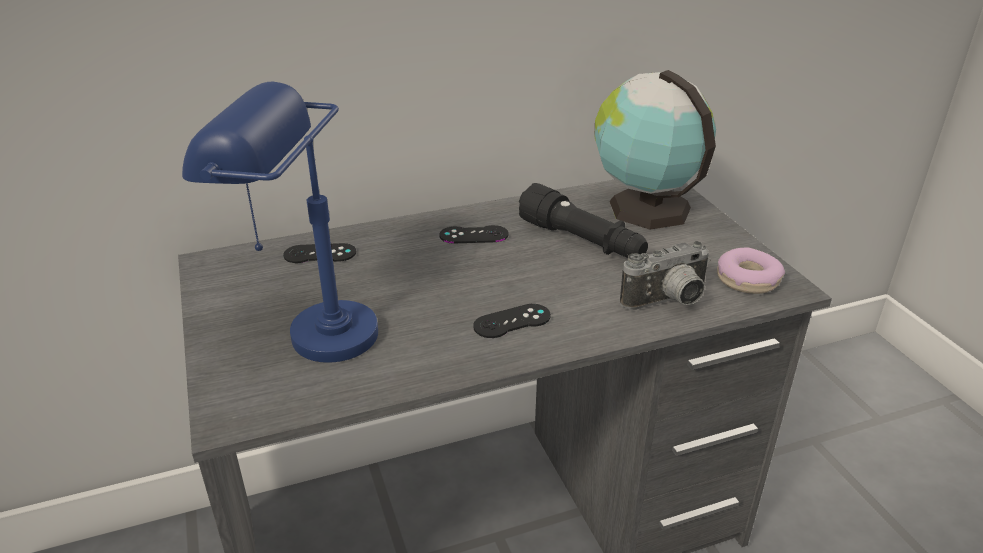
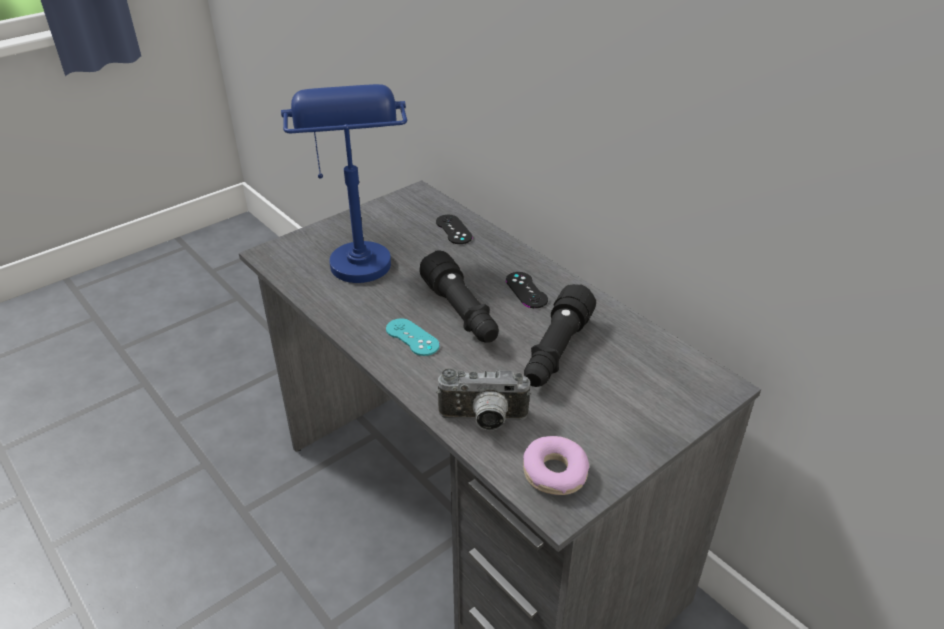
camera: 70 degrees right, 5 degrees up
(487, 281) = (461, 313): none -> black flashlight
(512, 321) = (412, 337): black game controller -> turquoise game controller
(645, 207) = (654, 382): globe -> none
(668, 303) = (483, 421): camera -> camera turned 45 degrees counterclockwise

